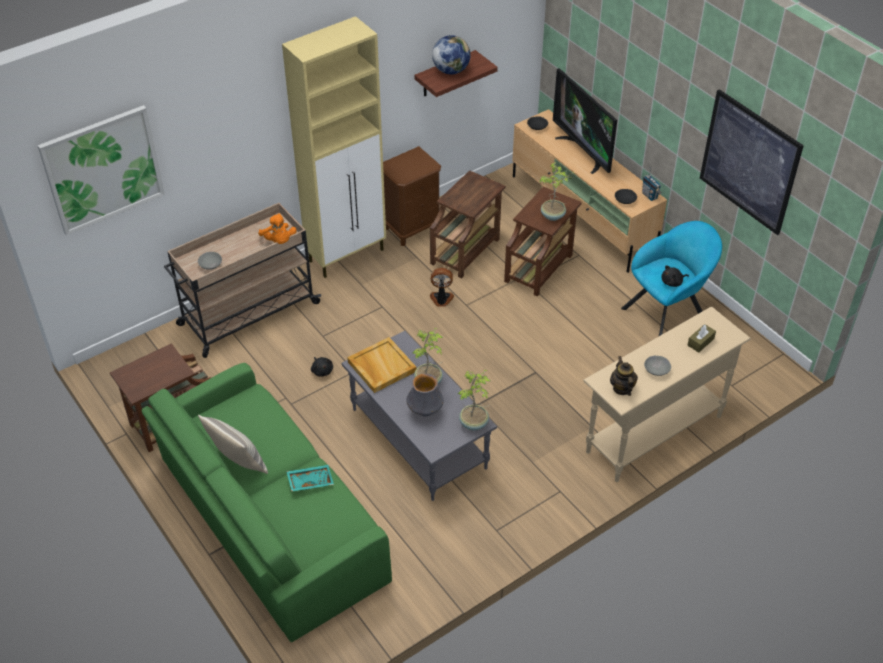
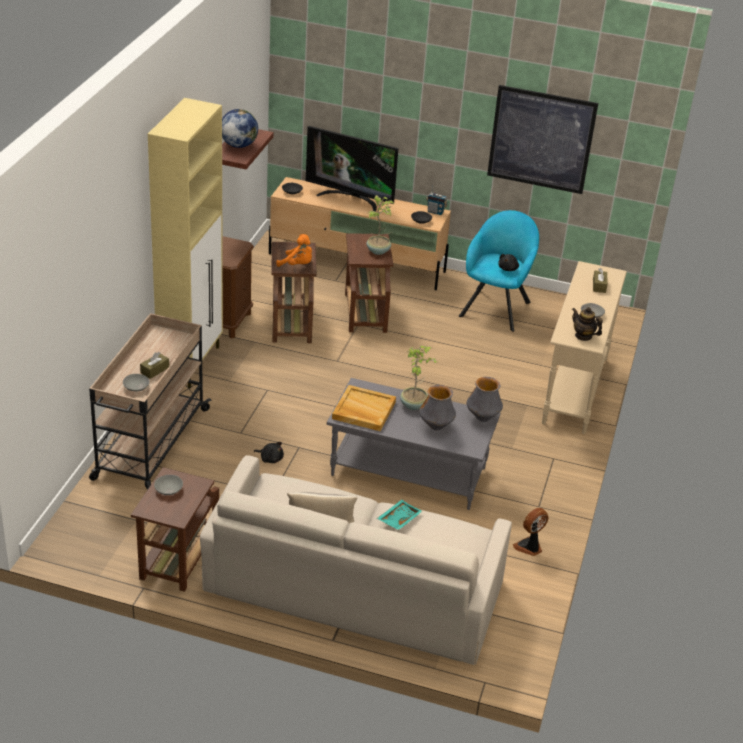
camera: 40 degrees left, 10 degrees down
(103, 169) = (45, 301): picture -> none
(155, 365) = (168, 490): none -> grey bowl
(239, 255) = (154, 370): none -> brown tissue box
(269, 518) = (352, 587): green sofa -> beige sofa
(279, 241) = (178, 346): orange plush toy -> orange plush toy (297, 265)
(441, 299) = (312, 365): fan -> fan (529, 547)
(474, 423) = (482, 418): potted plant -> vase

